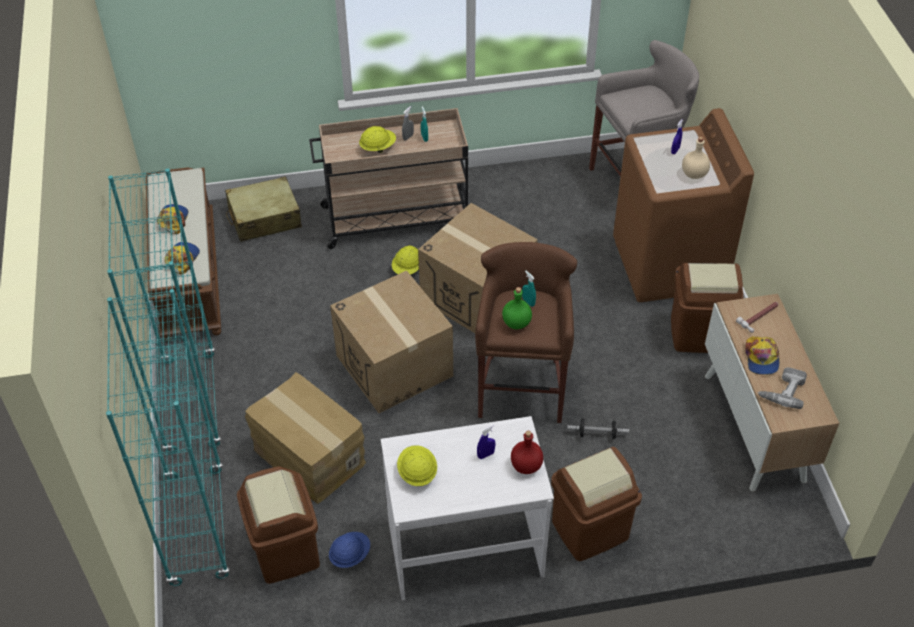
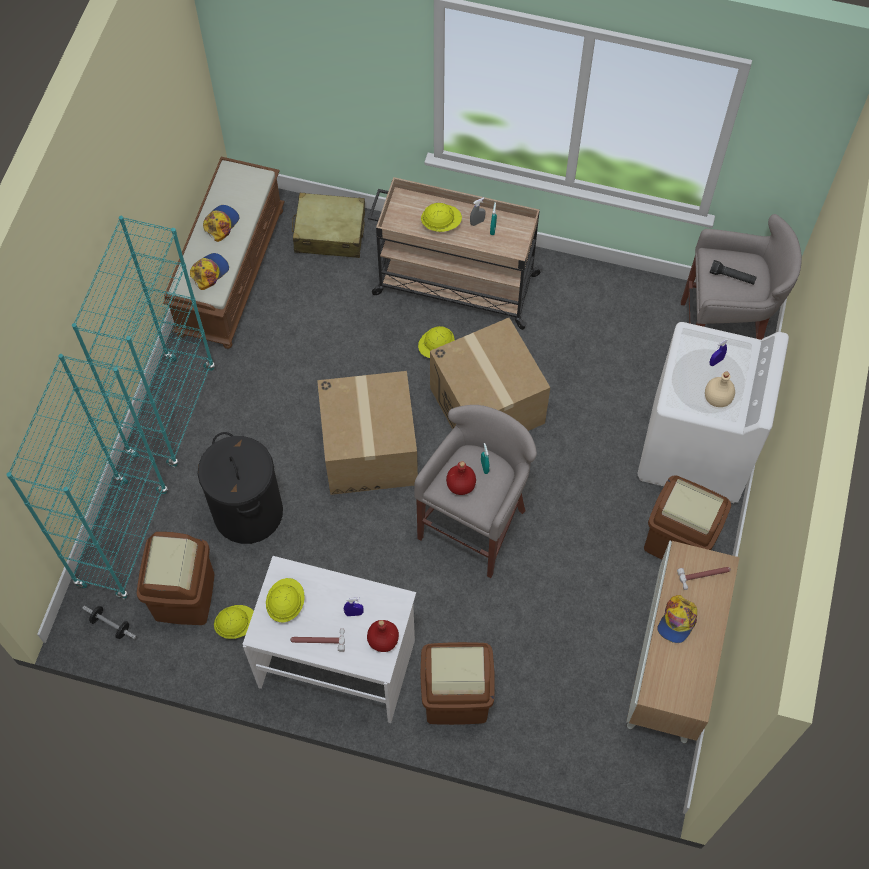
camera: 25 degrees right, 15 degrees up
(308, 457) = (247, 512): cardboard box -> black laundry basket
(350, 555) = (236, 625): blue hard hat -> yellow hard hat
(465, 490) = (318, 640): none -> hammer
(517, 323) = (461, 485): green bottle -> red bottle
(521, 386) = (475, 523): brown stool -> grey stool
(597, 434) = (517, 605): dumbbell -> dumbbell (111, 625)
(640, 104) = (732, 277): none -> black flashlight
(669, 265) = (695, 450): brown washing machine -> white washing machine
(782, 390) = (675, 663): power drill -> none

